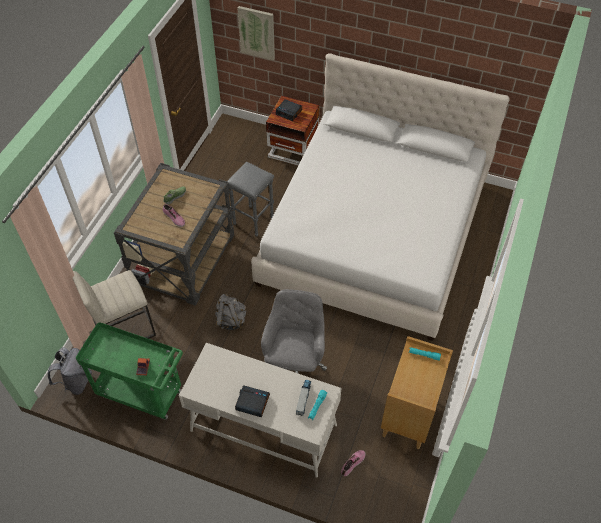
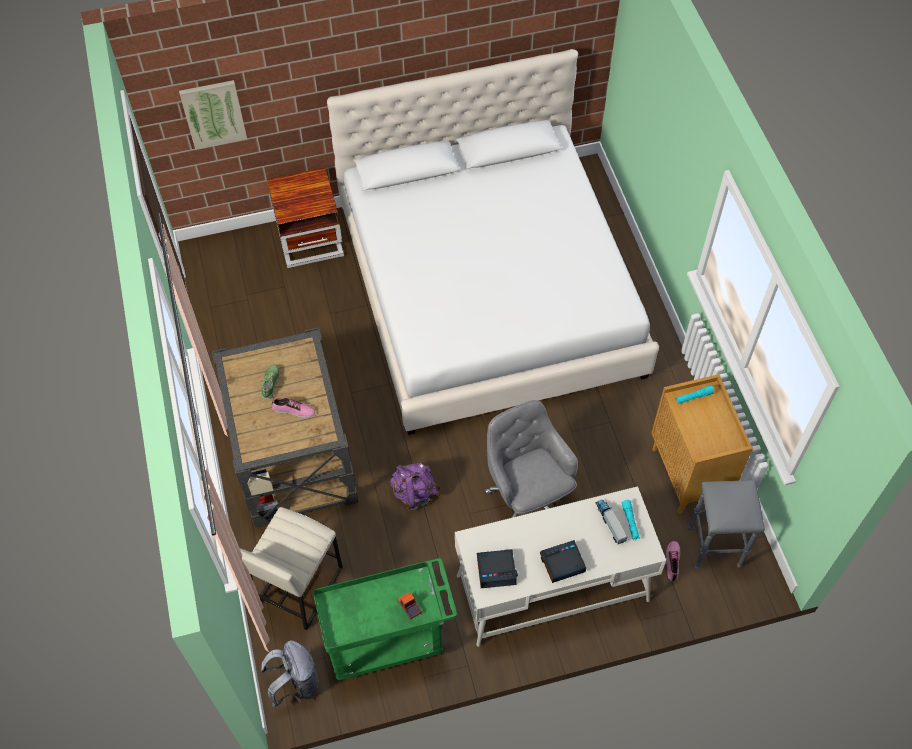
camera: 35 degrees left, 5 degrees up
(231, 320) = (415, 493): grey backpack -> purple backpack
(253, 221) = (339, 359): grey stool -> grey stool (715, 547)
(289, 112) = (296, 196): alarm clock -> alarm clock (496, 570)

